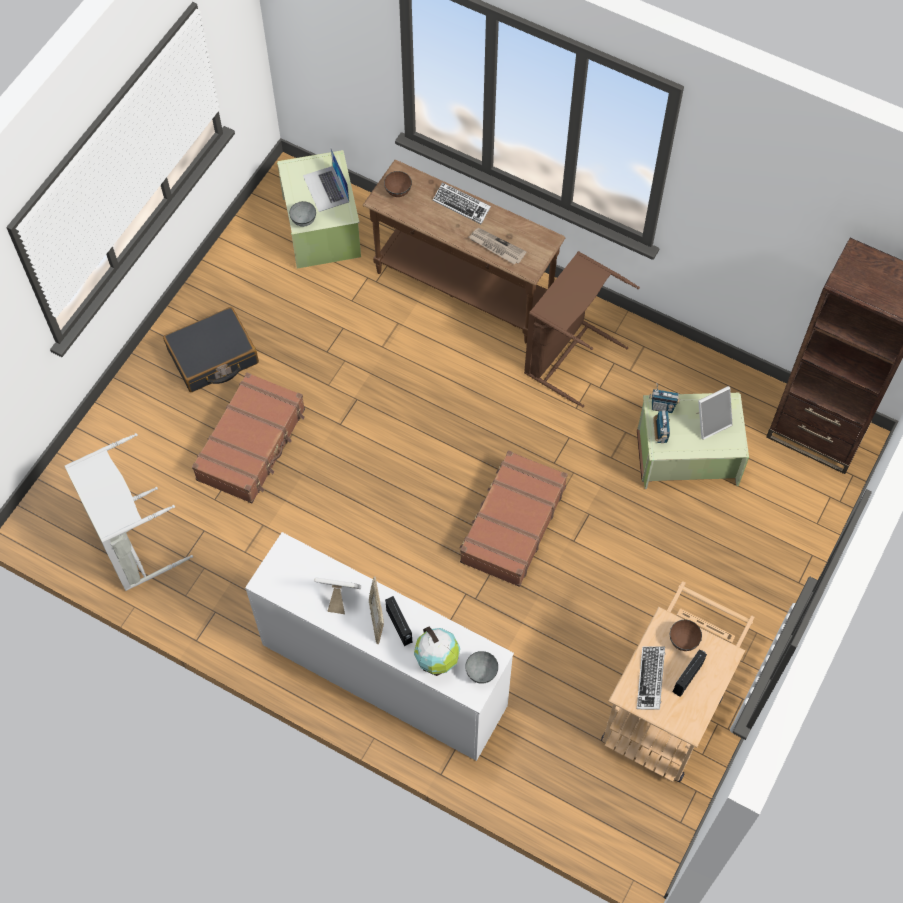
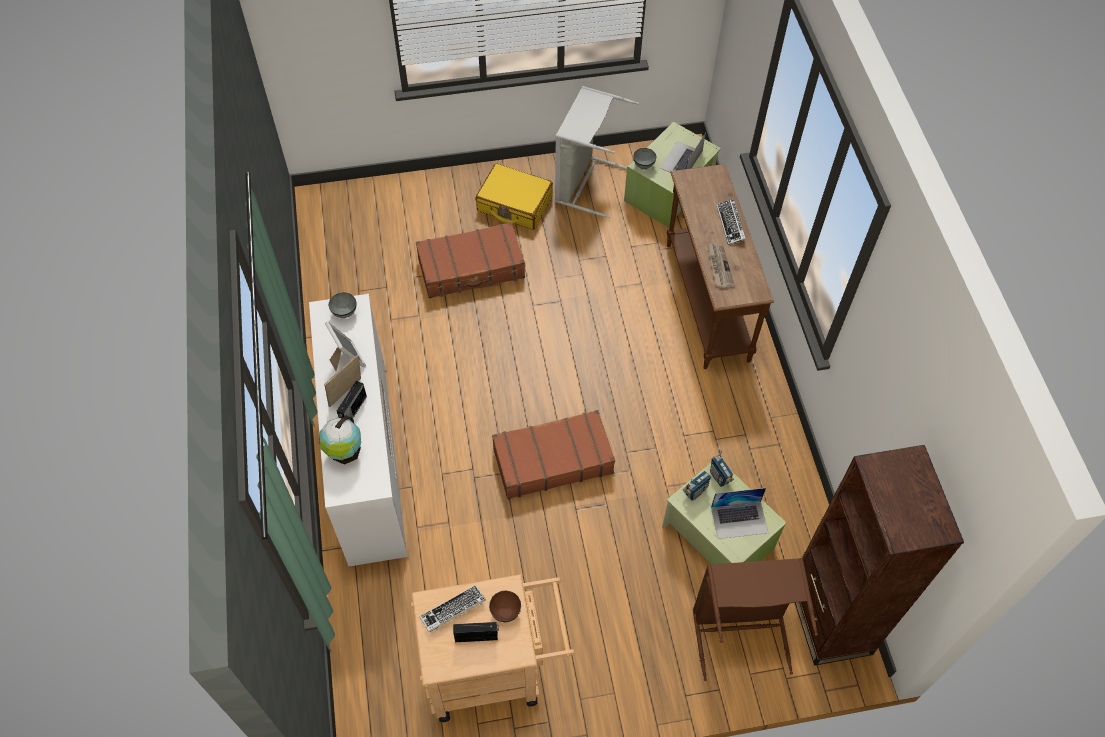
camera: 50 degrees right, 5 degrees down
(130, 544) = (343, 256): grey laundry basket -> grey laundry basket (585, 183)
(213, 357) = (514, 204): black suitcase -> yellow suitcase
(397, 192) = (701, 182): brown bowl -> none
(481, 673) = (358, 486): grey bowl -> grey bowl (344, 312)
(566, 355) = (720, 400): brown laundry basket -> brown laundry basket (740, 630)
(710, 422) = (739, 519): picture frame -> laptop

